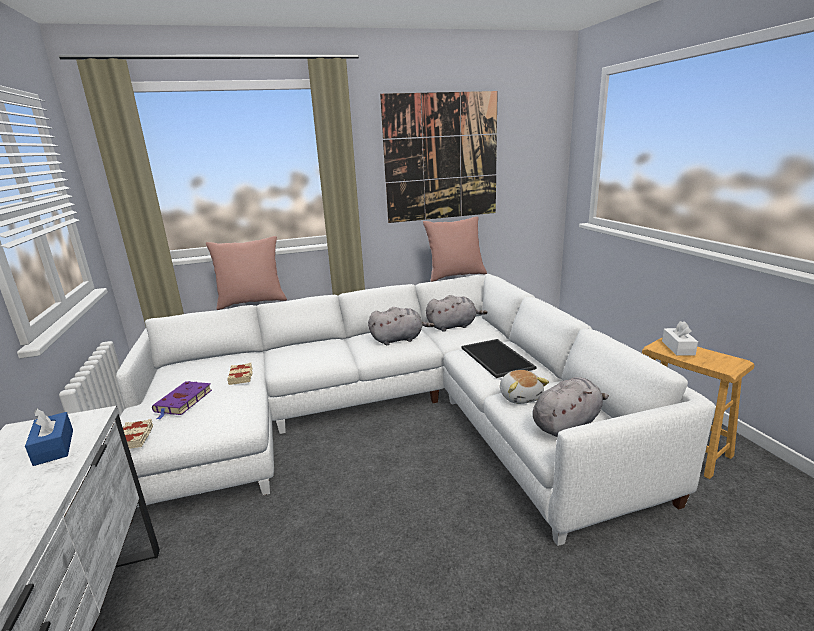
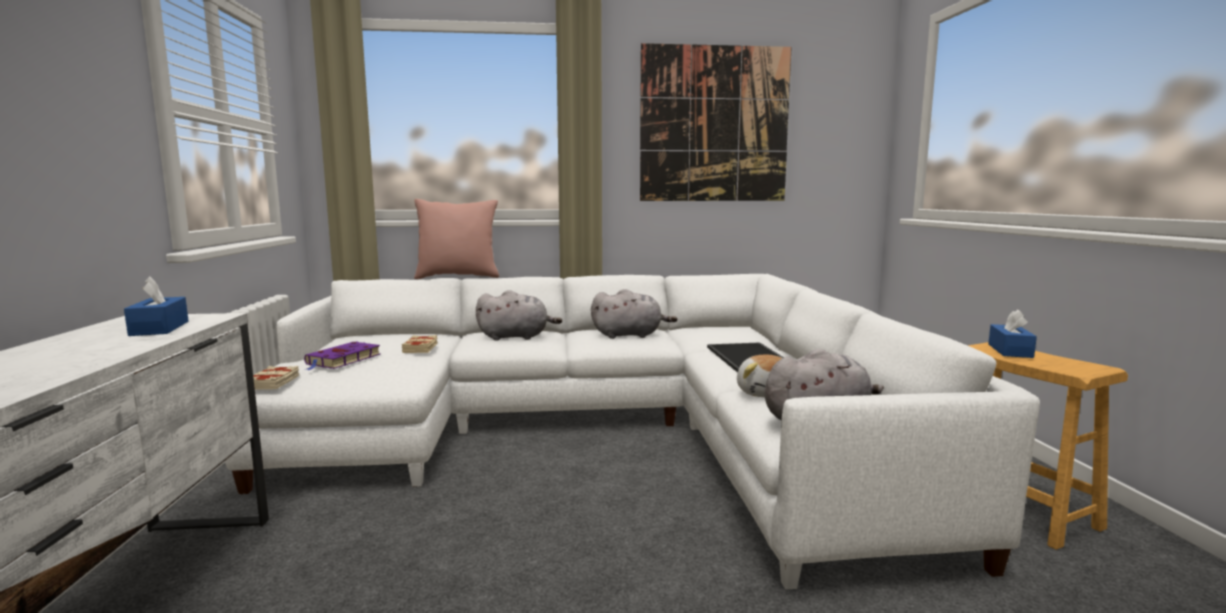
camera: 10 degrees right, 10 degrees down
(453, 326) = (707, 330): grey plush toy -> grey plush toy (516, 337)
(455, 276) = (721, 273): pink pillow -> none
(678, 348) = (1010, 351): white tissue box -> blue tissue box

